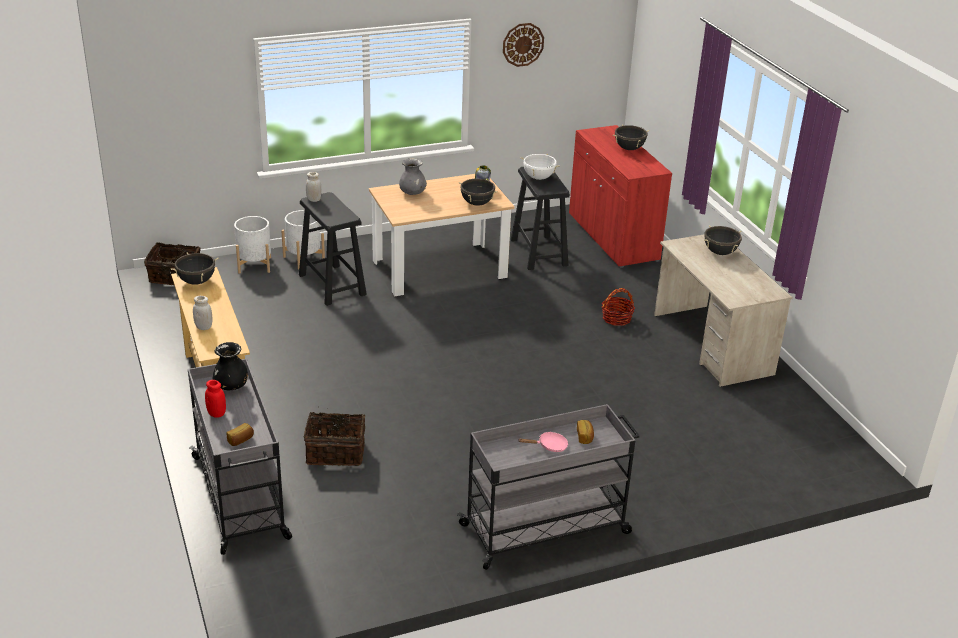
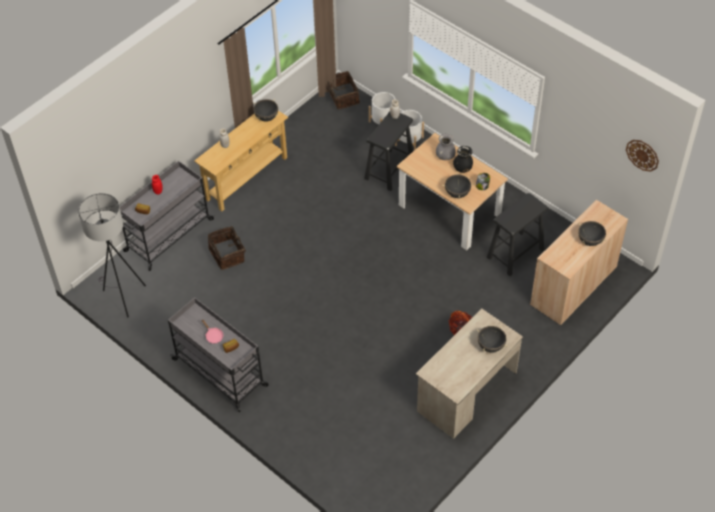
camera: 65 degrees right, 20 degrees up
(231, 386) = (184, 184): black vase -> black vase (463, 168)
(313, 588) = (122, 297): none -> grey floor lamp
(523, 44) = (579, 118): wall clock -> wall clock (642, 155)
(539, 178) = (521, 209): white cooking pot -> none
(612, 237) = (573, 286): red cabinet -> beige cabinet

